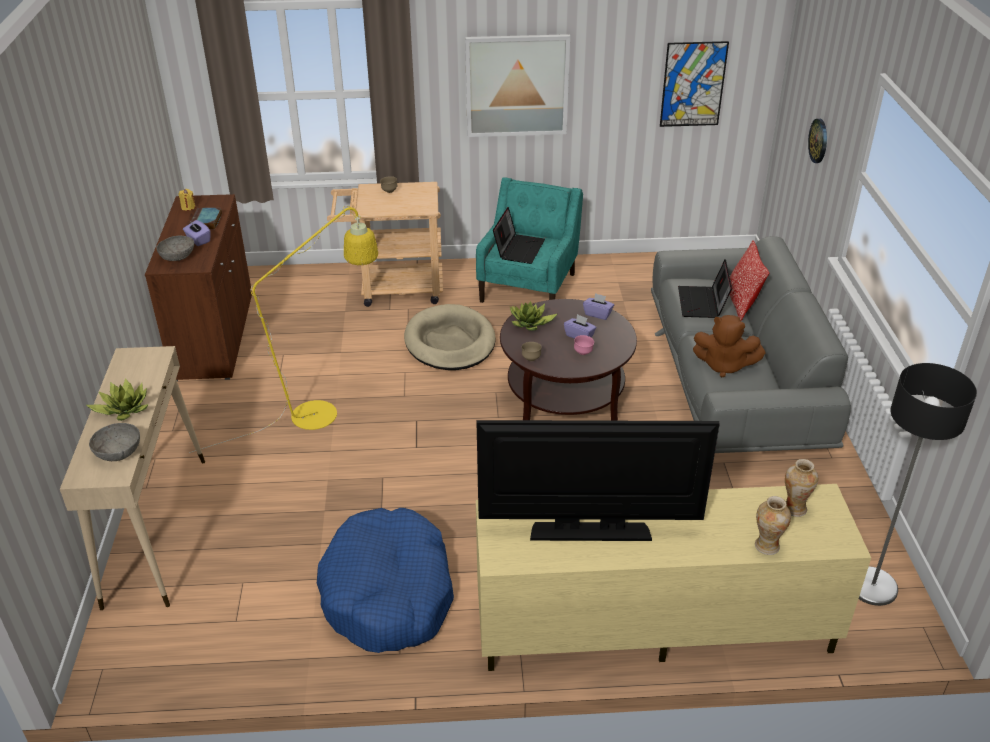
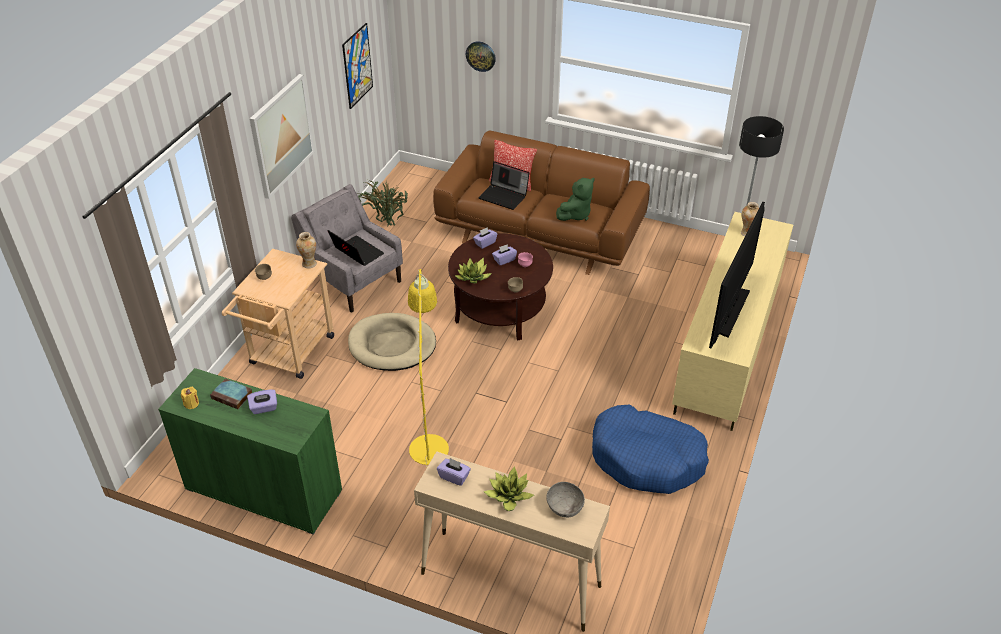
camera: 65 degrees left, 5 degrees up
(141, 366) = (454, 477): none -> purple tissue box
(177, 256) = (283, 426): grey bowl -> none
(214, 336) = (264, 490): brown cabinet -> green cabinet
(529, 287) = (354, 280): turquoise armchair -> grey armchair
(636, 276) = (387, 224): none -> potted plant
(724, 365) = (575, 214): brown plush toy -> green plush toy
(733, 384) = (541, 232): grey sofa -> brown sofa
(767, 546) = (771, 254): vase -> vase (309, 264)

